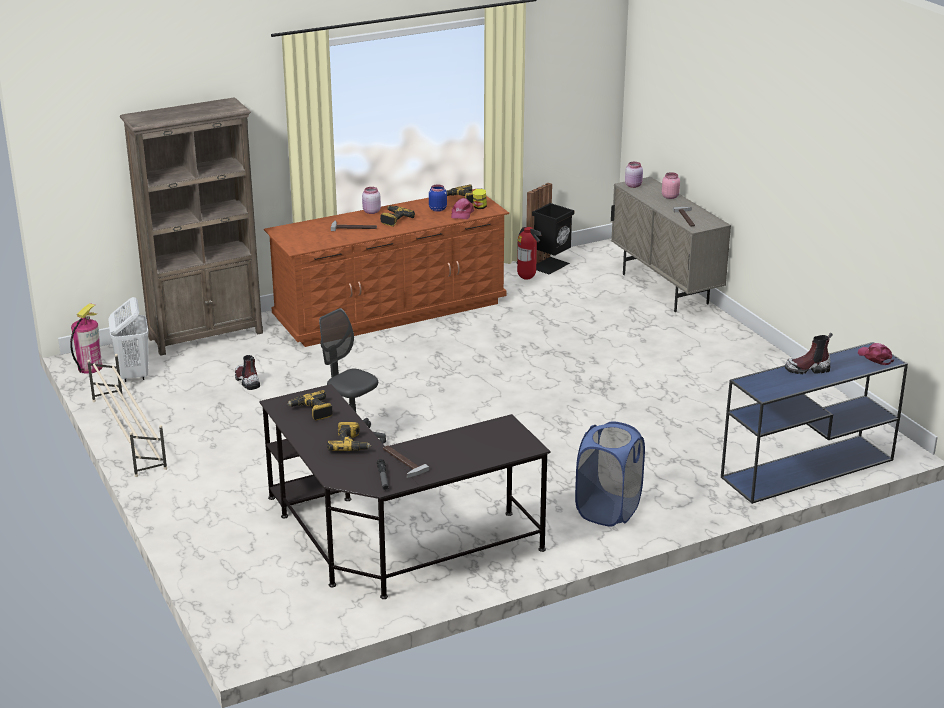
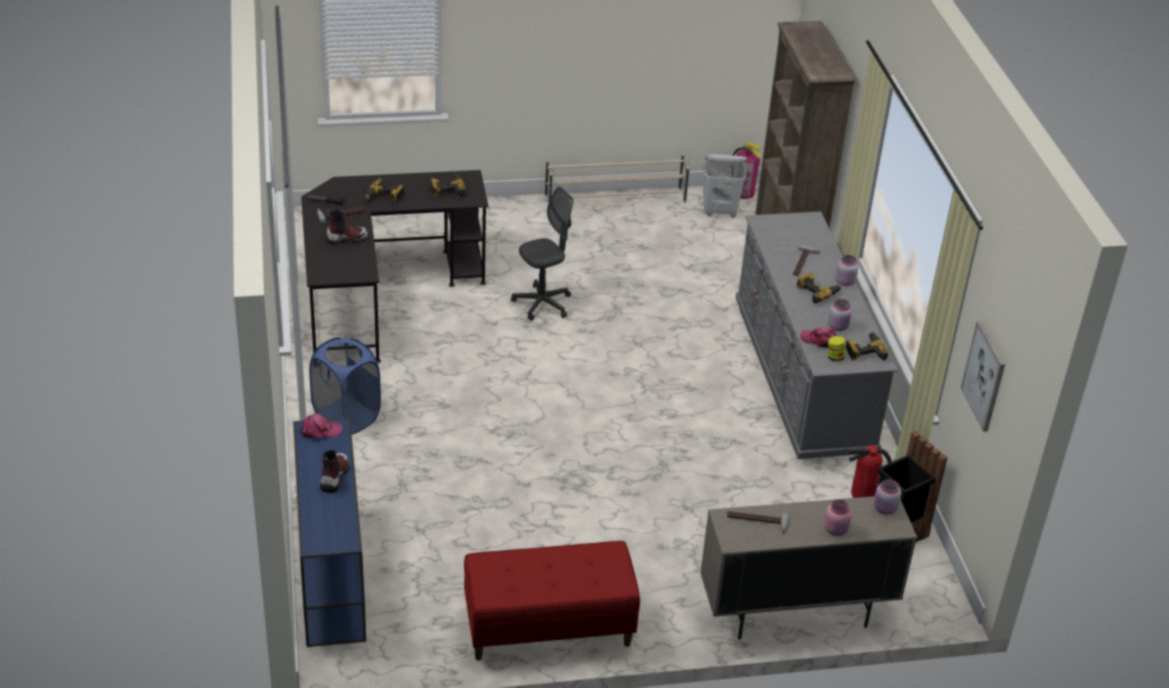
camera: 105 degrees right, 10 degrees up
(246, 381) = (682, 267): boot -> boot (346, 238)
(390, 311) = (802, 378): brown dresser -> grey dresser
(437, 209) = (838, 326): blue jar -> pink jar
(555, 97) = (984, 376): none -> picture
(768, 368) = (548, 628): none -> red bench
(875, 357) = (327, 536): pink cap -> pink cap (320, 431)

